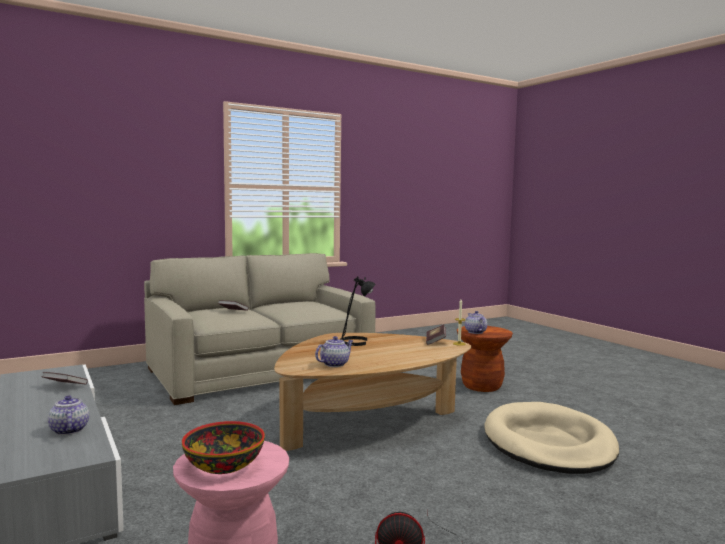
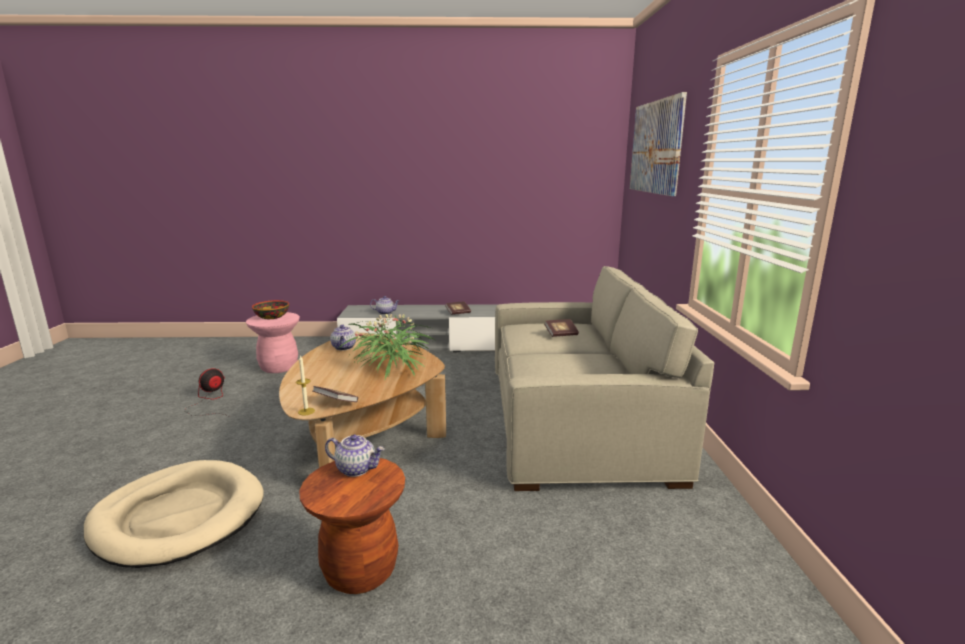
camera: 120 degrees right, 10 degrees up
(111, 149) = (656, 147): none -> picture
(355, 342) = (391, 366): black table lamp -> potted plant

